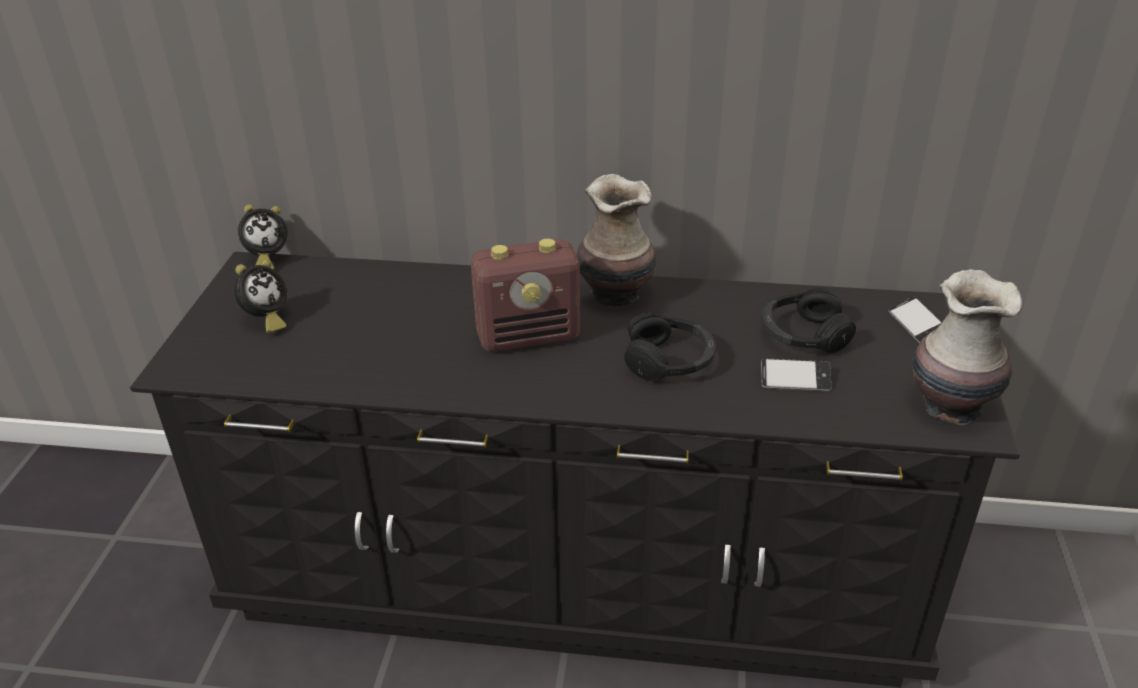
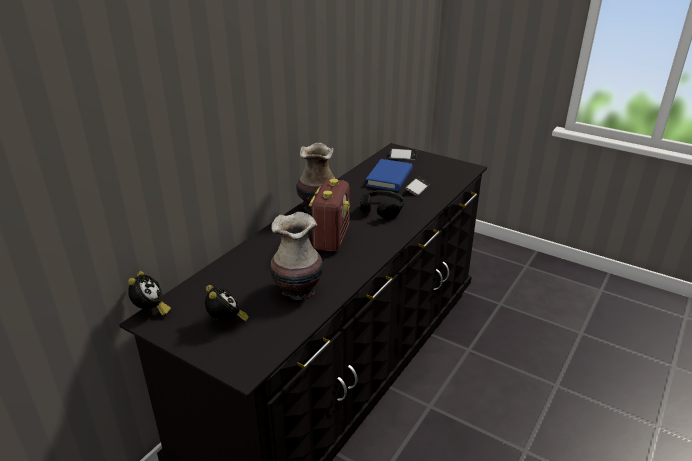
camera: 65 degrees left, 5 degrees down
(803, 335) = (389, 178): black headphones -> blue book
(950, 406) = (455, 168): vase -> vase (298, 290)

